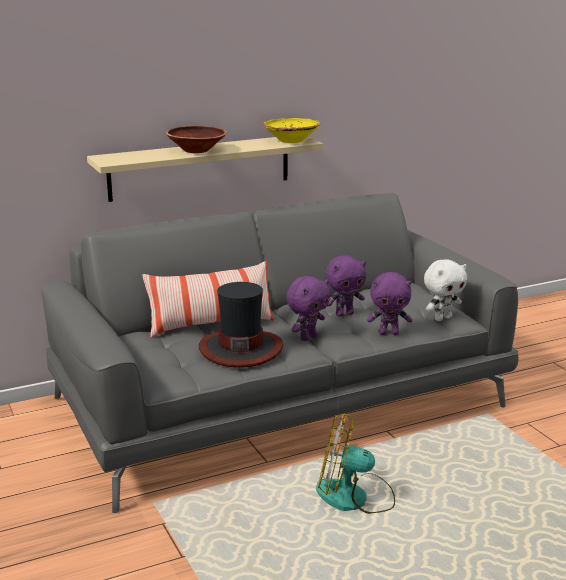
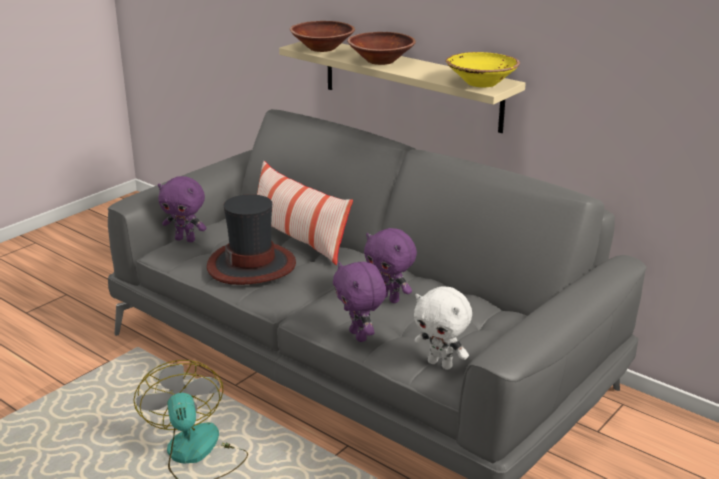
camera: 65 degrees right, 5 degrees up
(130, 157) = (322, 48): none -> brown bowl
(308, 337) = (313, 293): purple plush toy -> purple plush toy (186, 239)

